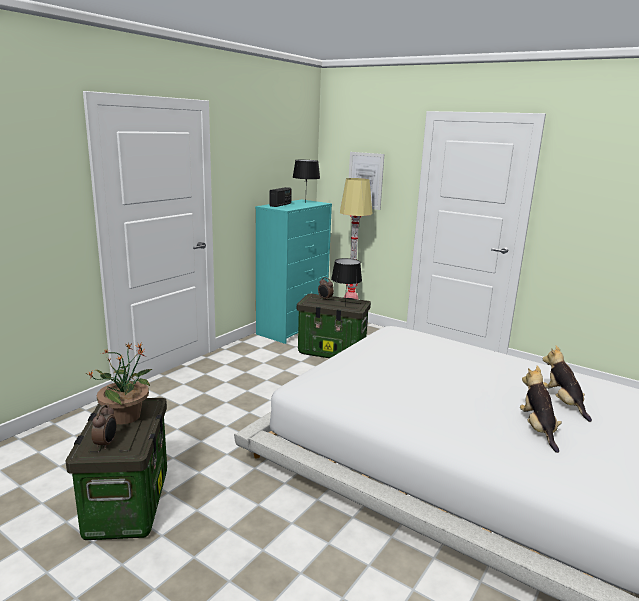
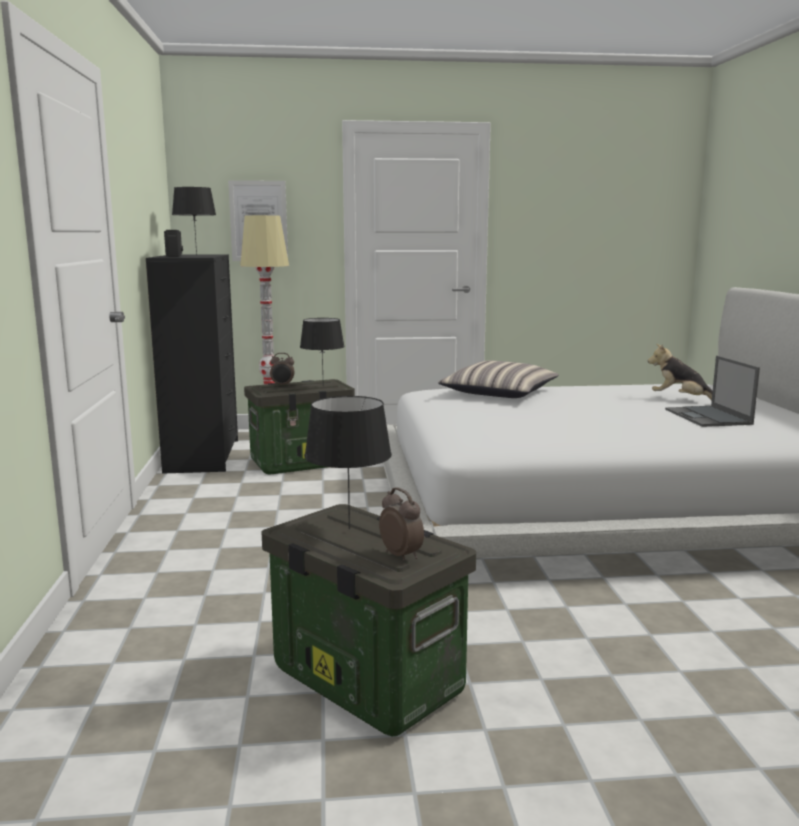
camera: 40 degrees left, 5 degrees down
(126, 416) = (350, 529): potted plant -> black table lamp
(293, 328) = (203, 455): turquoise dresser -> black dresser
(431, 347) = (499, 393): none -> pillow
(537, 429) = (708, 417): plush toy -> laptop

